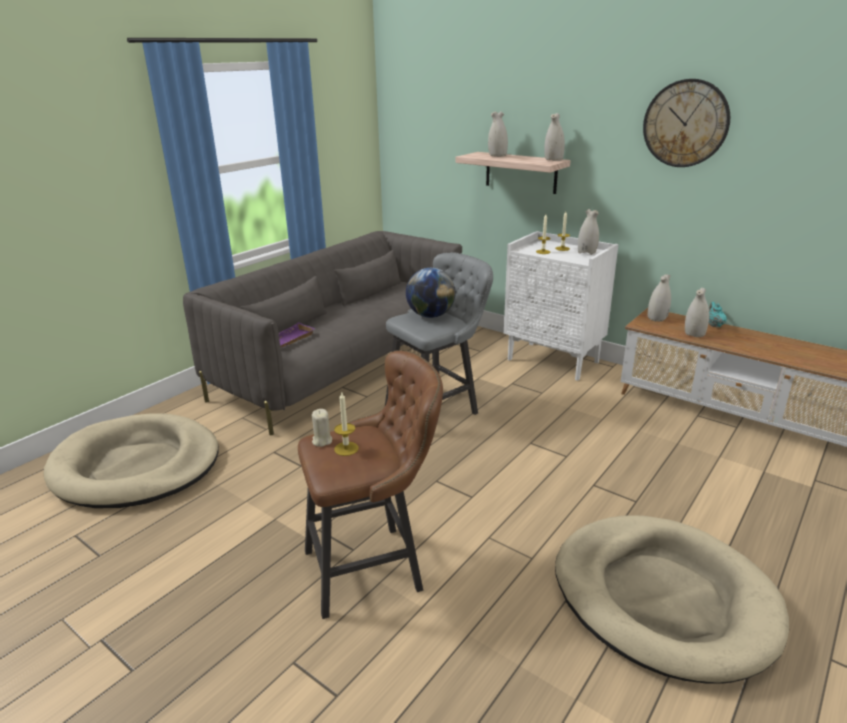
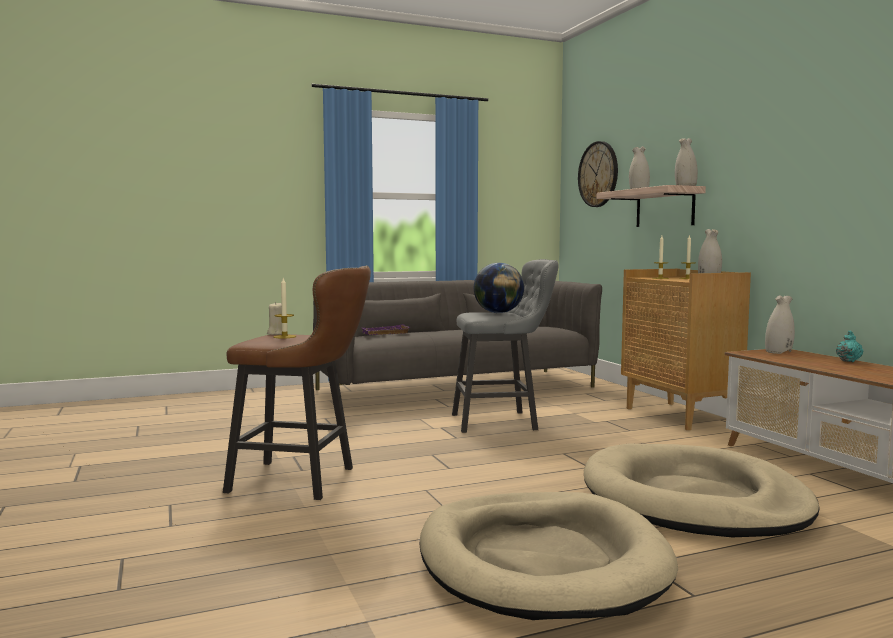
camera: 30 degrees right, 20 degrees down
(136, 466) = (222, 407): beige dog bed -> beige dog bed (693, 500)
(553, 361) = (679, 416): white cabinet -> brown cabinet
(685, 123) = (807, 124): wall clock -> wall clock (598, 174)
(694, 334) = (805, 362): white vase -> none

